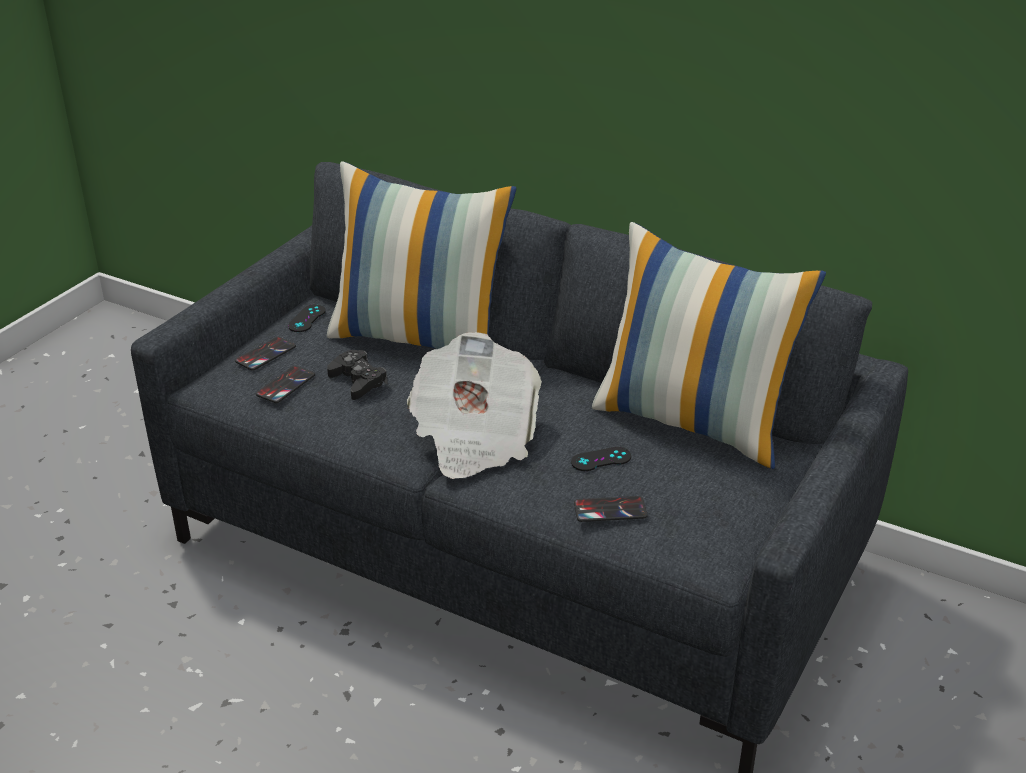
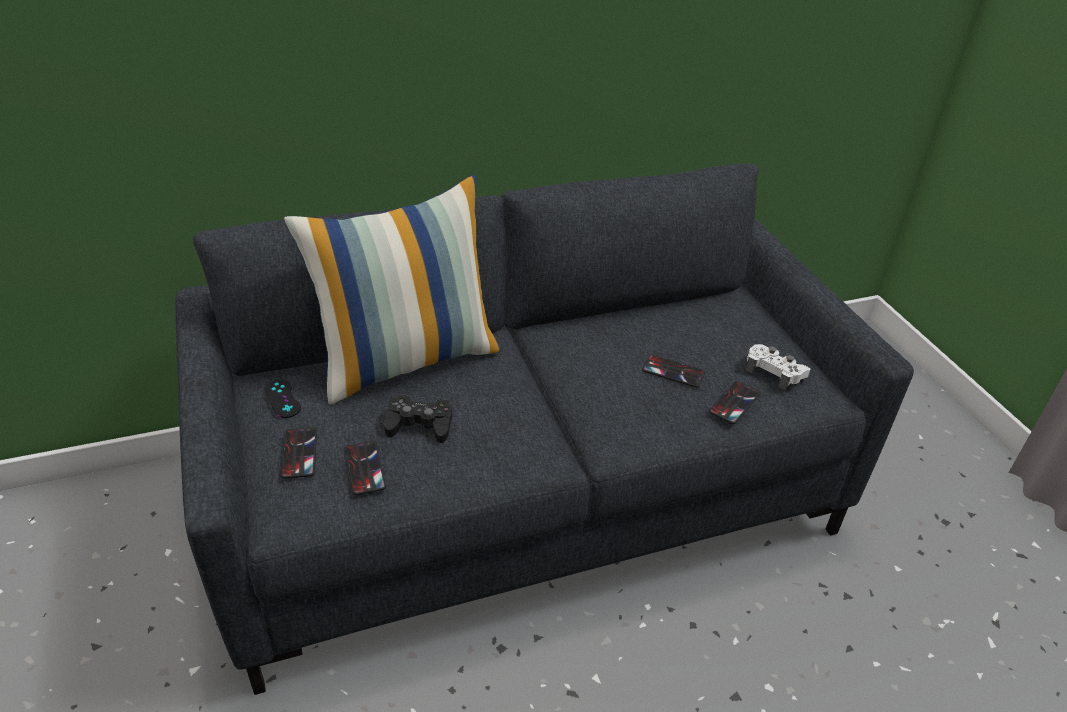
camera: 50 degrees left, 5 degrees up
(474, 437) = (574, 411): newspaper -> none
(601, 459) = (673, 372): black game controller -> phone
(692, 513) = (774, 371): none -> white game controller
(694, 422) = (676, 311): pillow -> none

